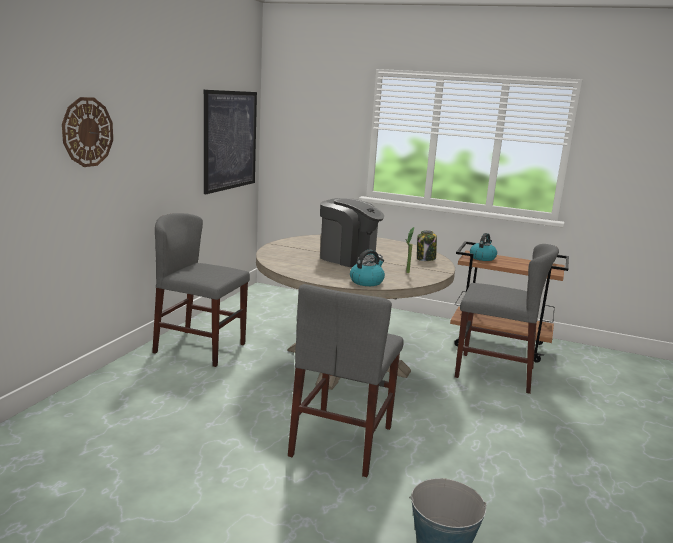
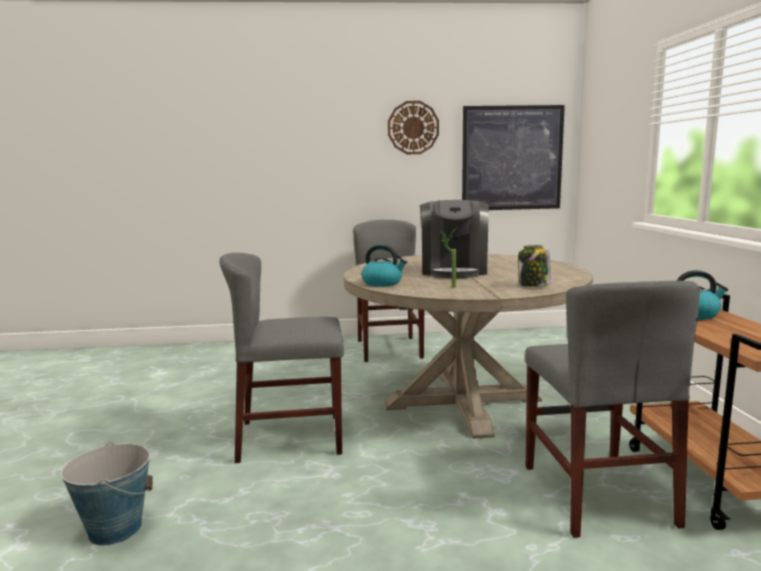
camera: 65 degrees right, 5 degrees down
(87, 132) = (306, 145): wall clock -> wall clock (413, 127)

